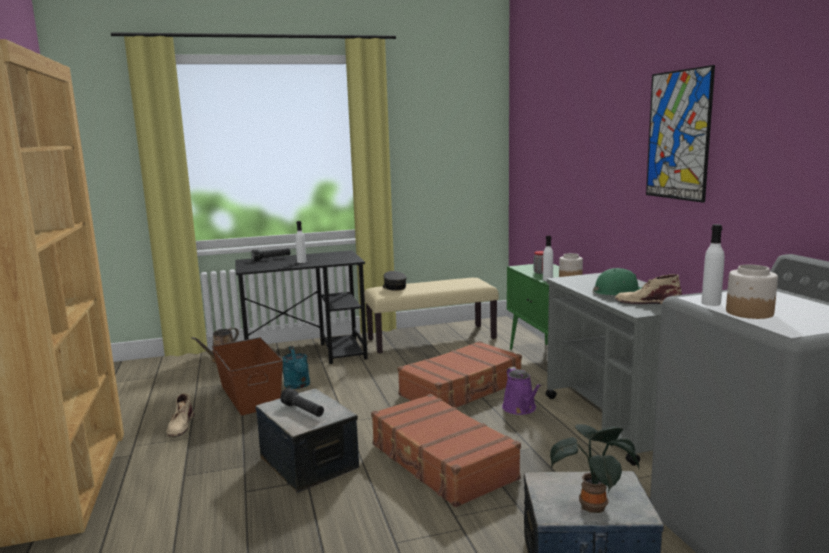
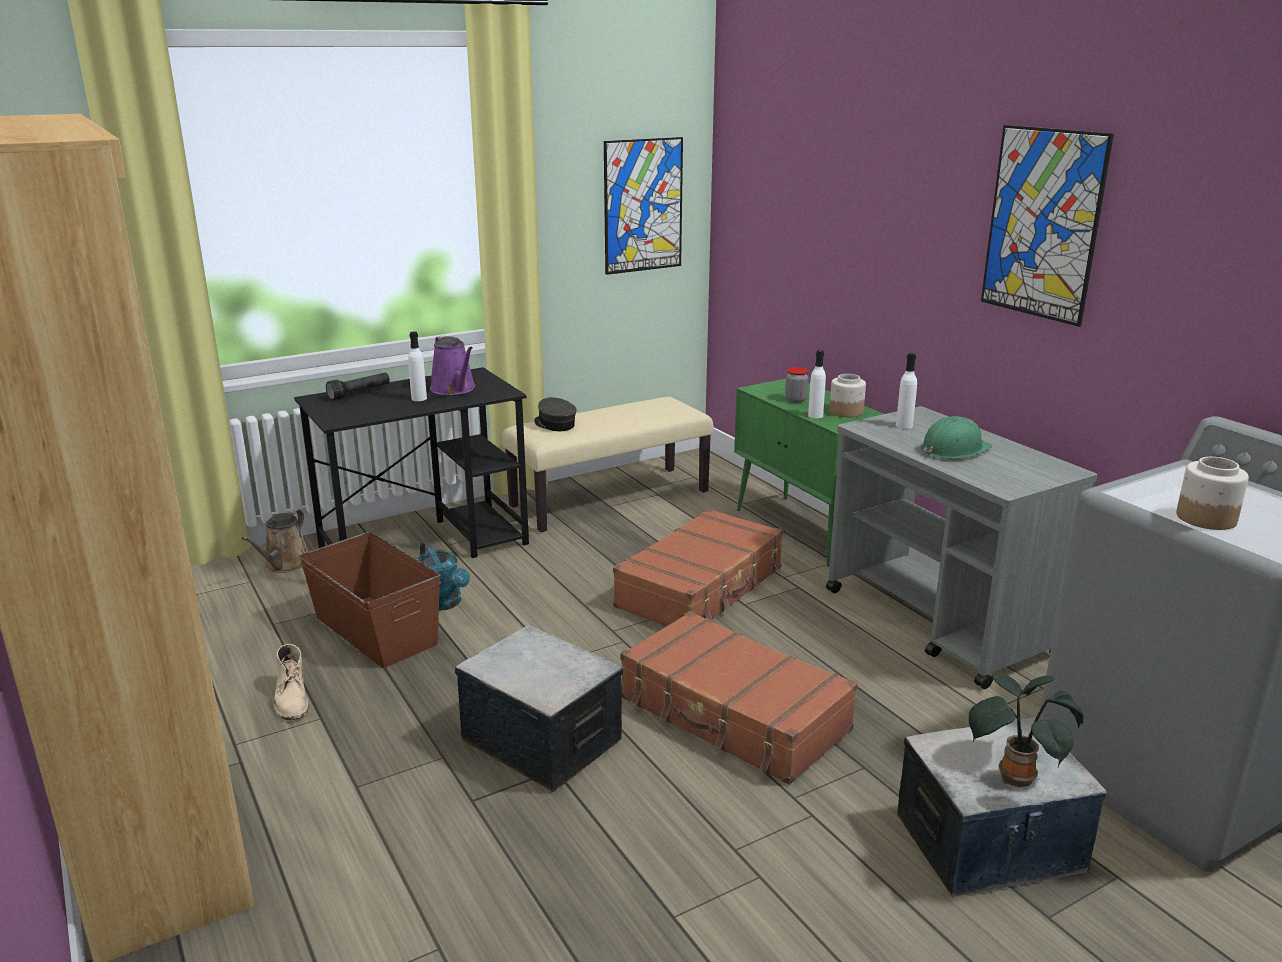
camera: 15 degrees left, 10 degrees up
(303, 411) = (538, 669): black flashlight -> none
(462, 159) = (643, 205): none -> picture
(520, 409) = (800, 614): purple watering can -> purple watering can (454, 389)
(647, 302) = (1005, 469): beige boot -> none
(711, 303) = (1149, 502): white bottle -> white bottle (904, 425)

